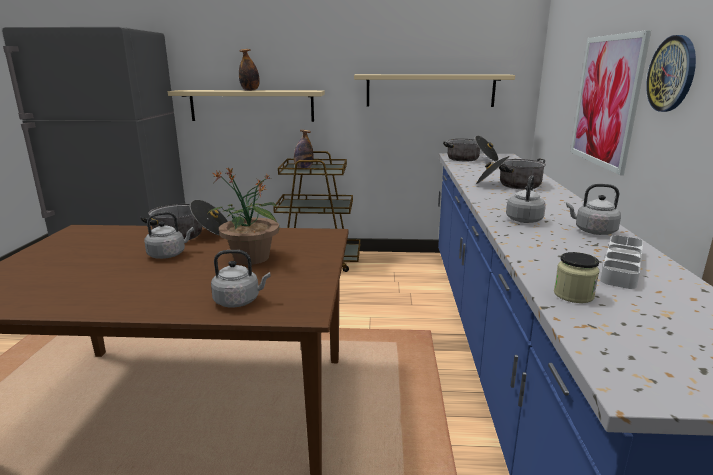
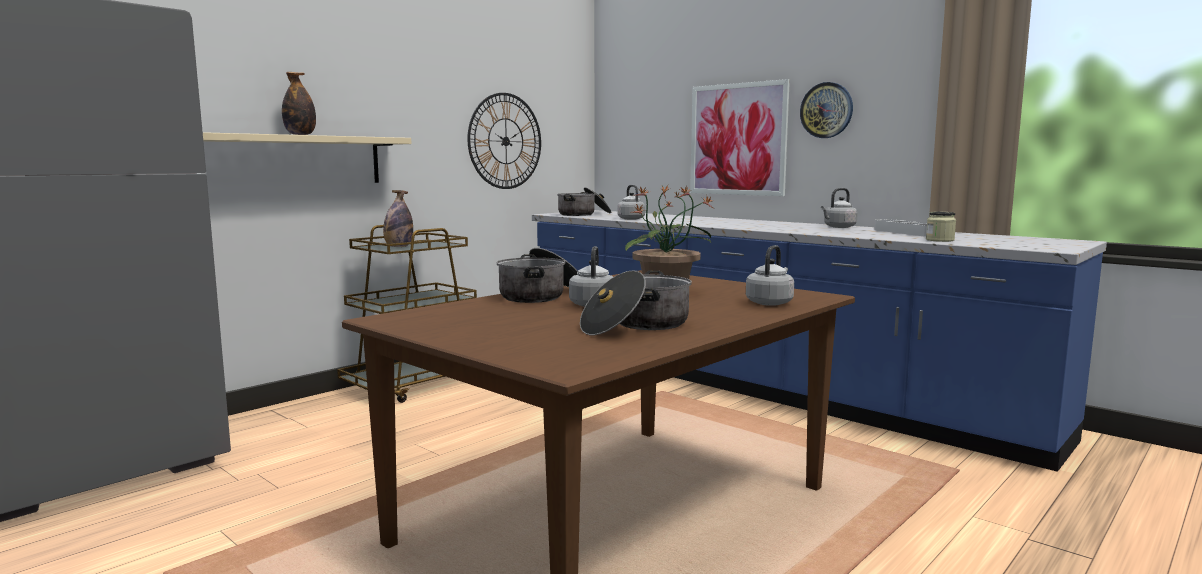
camera: 50 degrees left, 10 degrees down
(430, 90) = (505, 141): beige shelf -> wall clock
(509, 185) = (693, 220): cooking pot -> cooking pot (636, 326)
(524, 219) = (789, 228): grey kettle -> grey kettle (630, 219)

